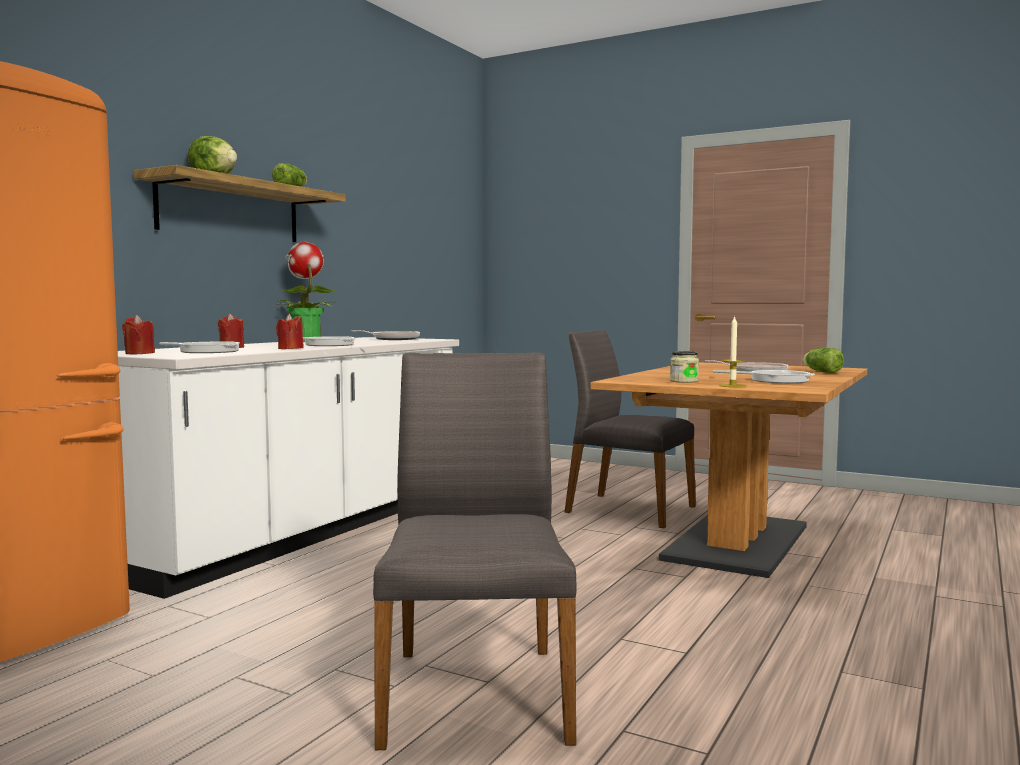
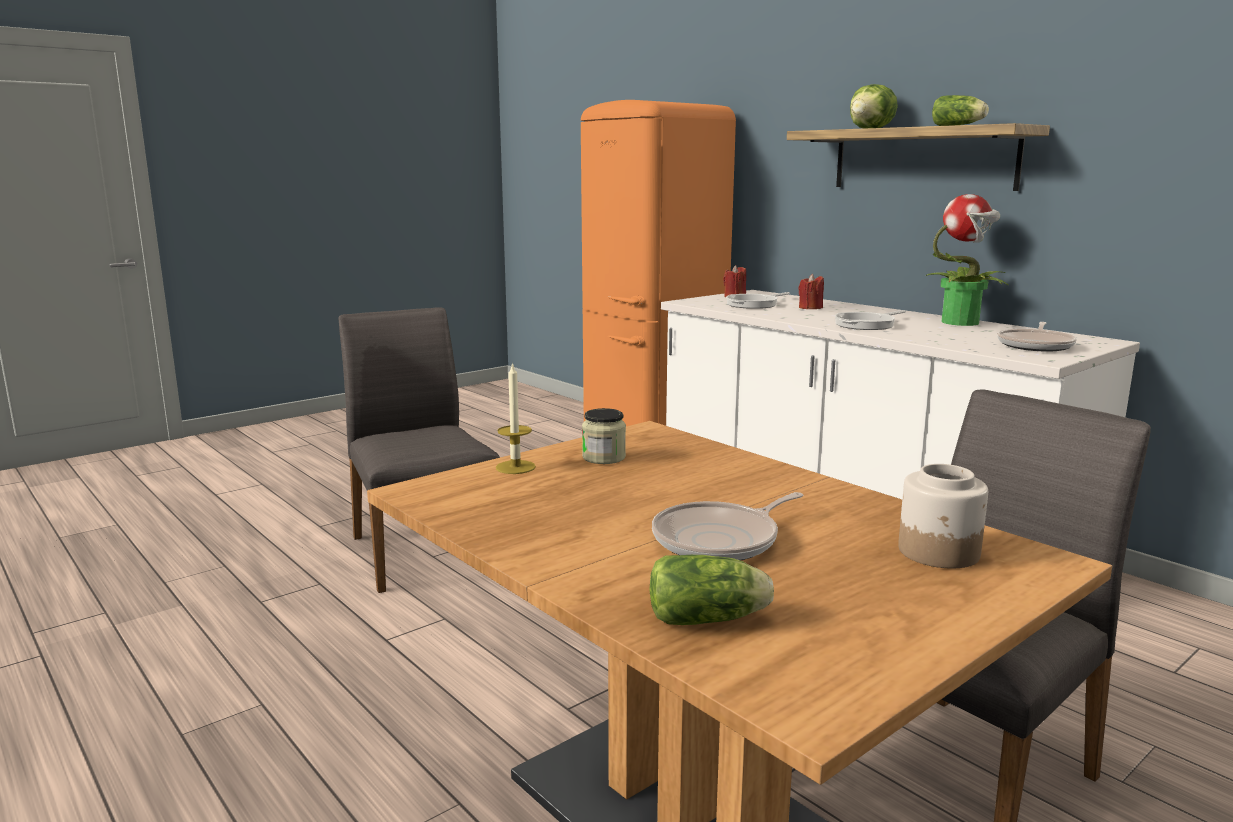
camera: 110 degrees right, 10 degrees up
(290, 349) = (785, 316): red candle -> none
(475, 692) = (423, 550): grey chair -> grey chair turned 135 degrees counterclockwise
(713, 365) = (939, 552): none -> jar
(774, 380) = (558, 511): frying pan -> none

